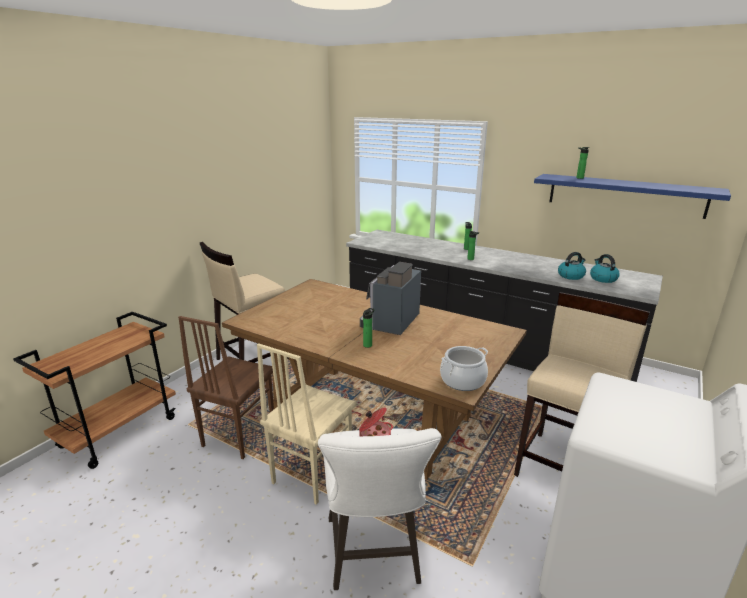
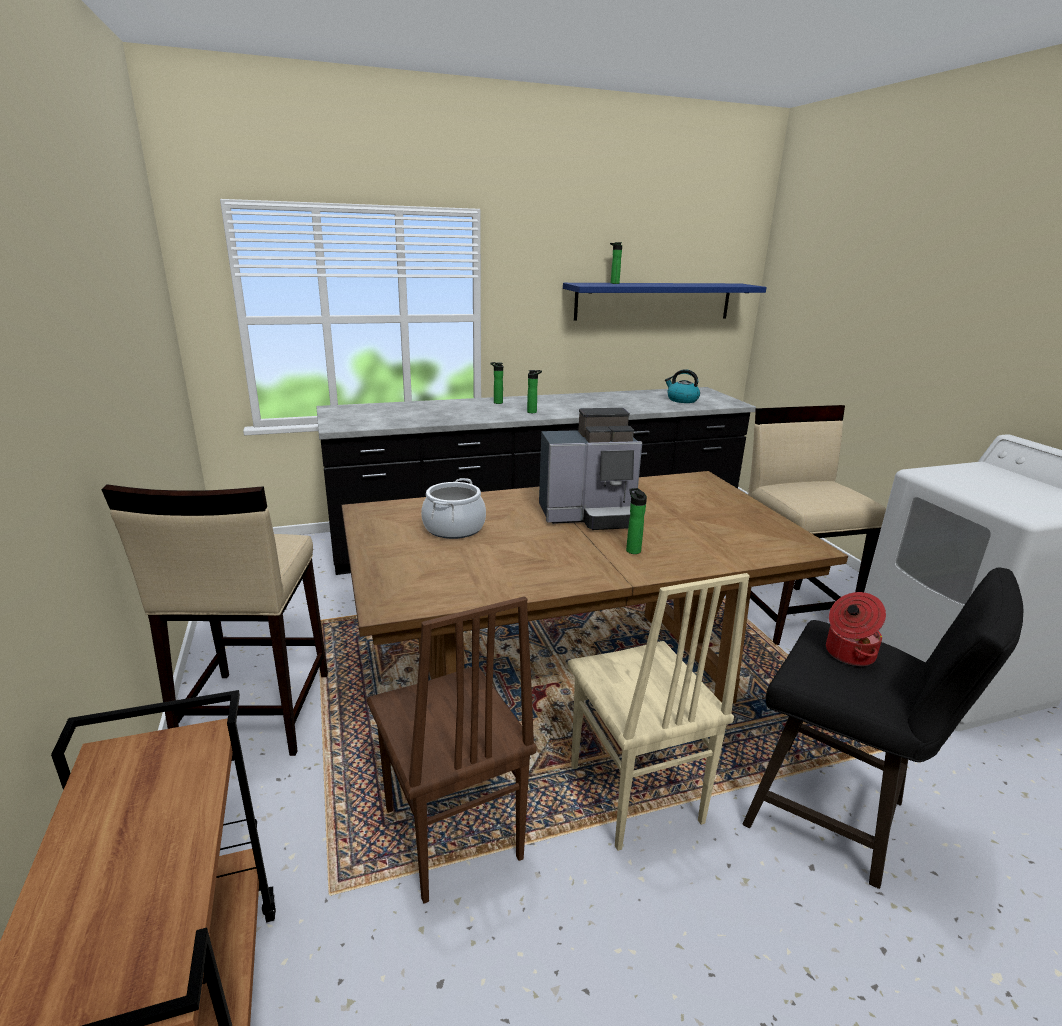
camera: 50 degrees left, 0 degrees up
(374, 556) = (838, 817): white stool -> black stool
(391, 323) = (590, 515): coffee machine -> coffee machine turned 75 degrees counterclockwise
(462, 380) = (788, 539): cooking pot -> cooking pot (453, 528)
(571, 276) = (655, 404): kettle -> none

